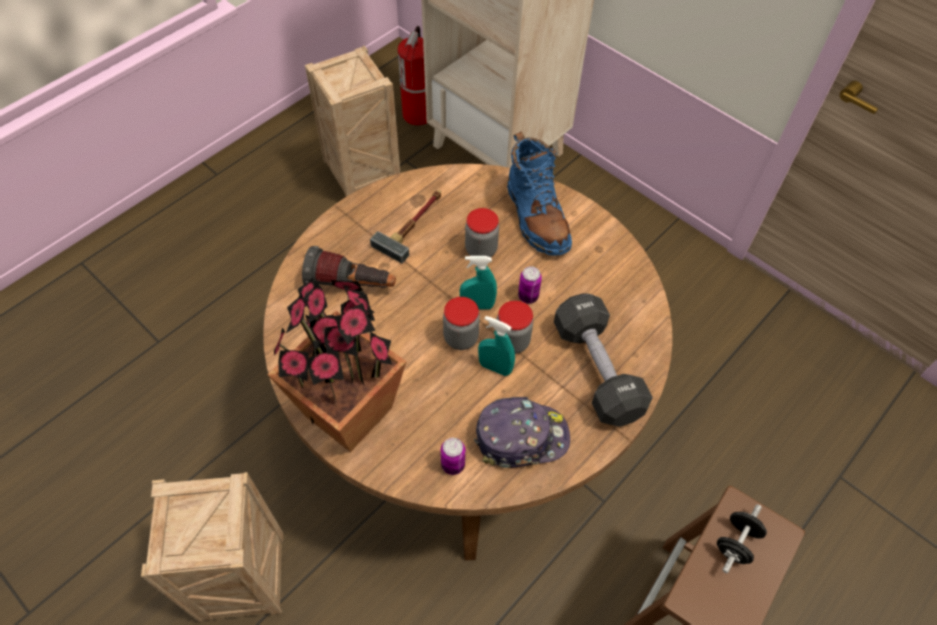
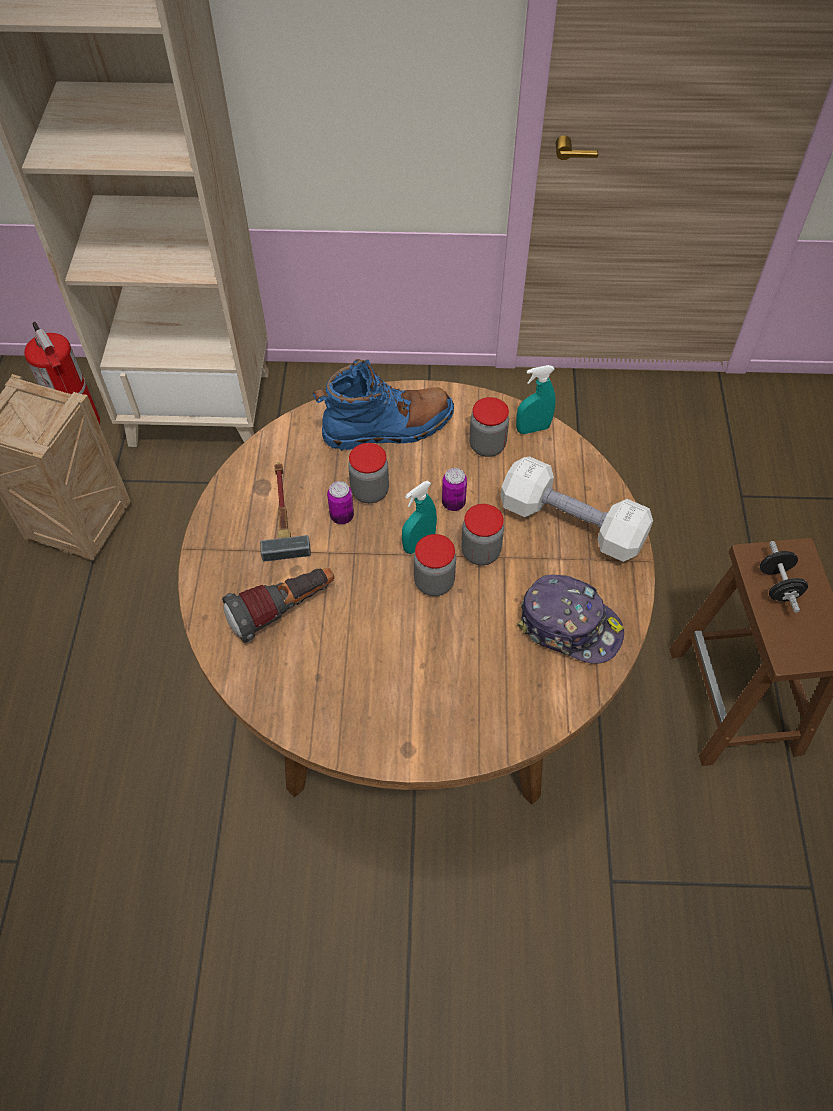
camera: 40 degrees left, 0 degrees up
(244, 577) = (351, 1000): crate -> none
(349, 411) = (404, 723): potted plant -> none
(453, 465) = (540, 694): can -> can (342, 516)
(495, 367) = (489, 585): turquoise spray bottle -> turquoise spray bottle (533, 429)
(521, 437) = (569, 626): cap -> cap turned 75 degrees clockwise
(536, 217) = (388, 427): blue boot -> blue boot turned 45 degrees counterclockwise
(592, 275) = (487, 446): none -> jar
(597, 370) = (571, 523): black dumbbell -> white dumbbell

